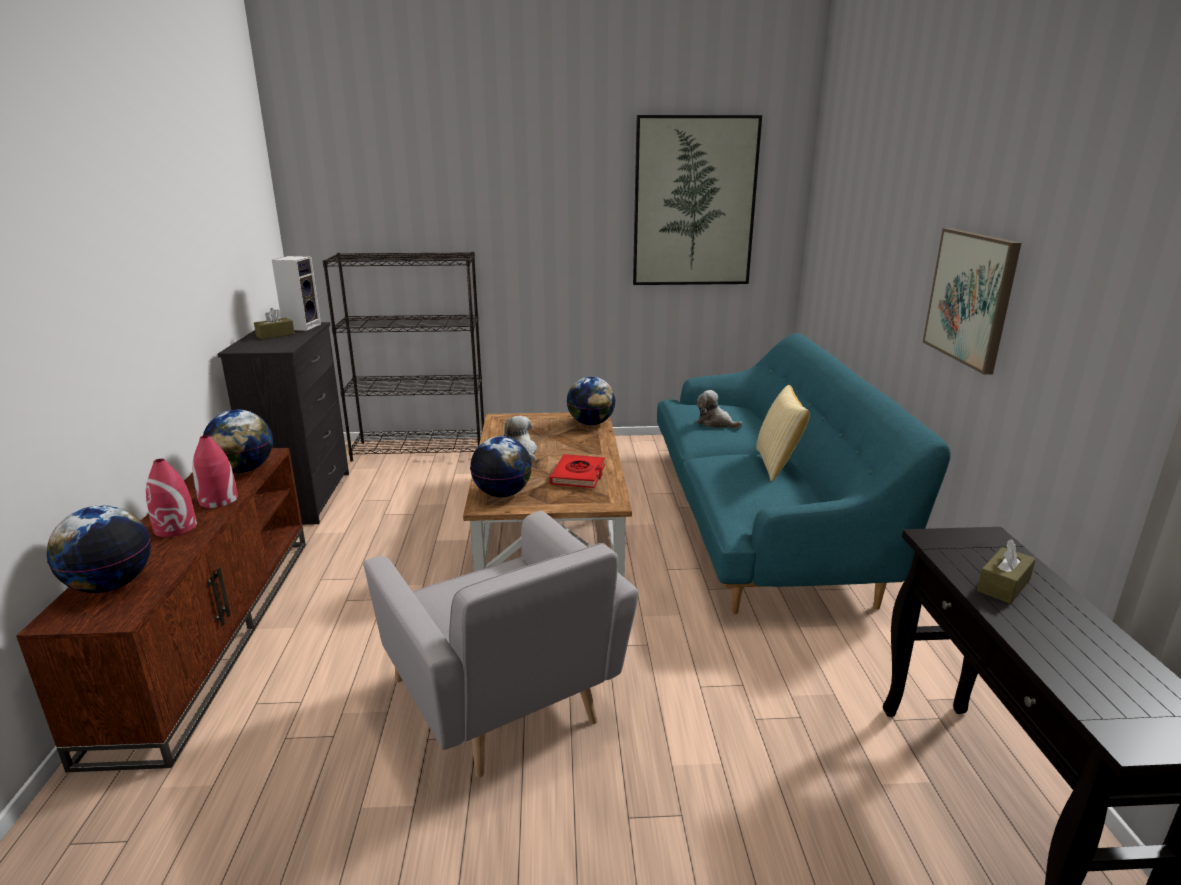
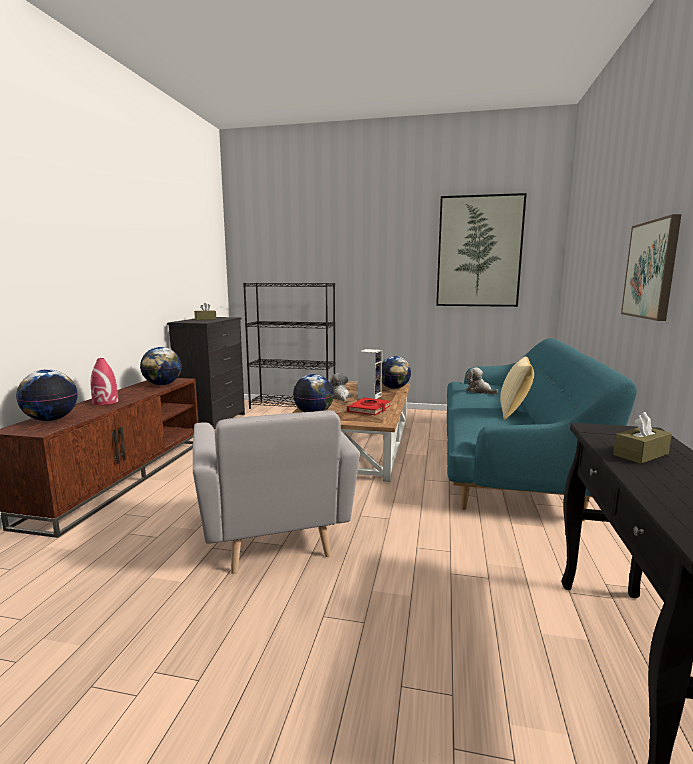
camera: 15 degrees right, 10 degrees down
(218, 500) = (138, 394): red vase -> none
(302, 326) = (224, 317): speaker -> speaker (369, 396)

